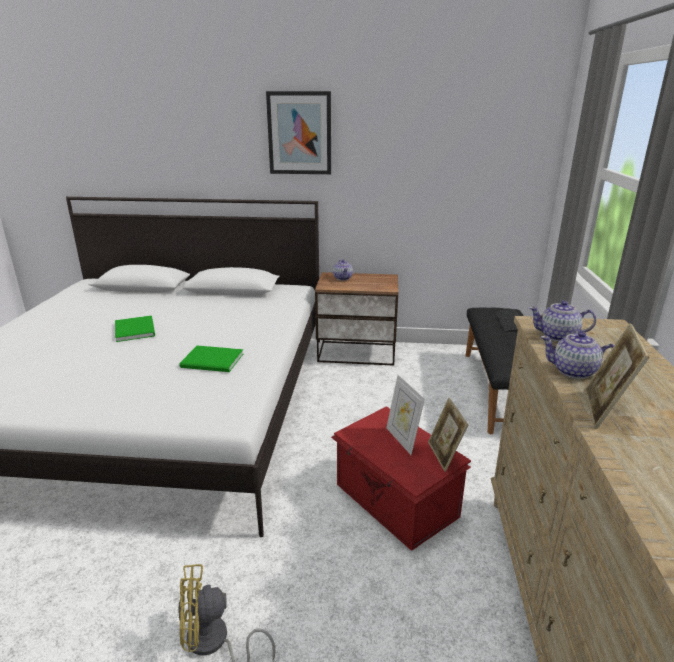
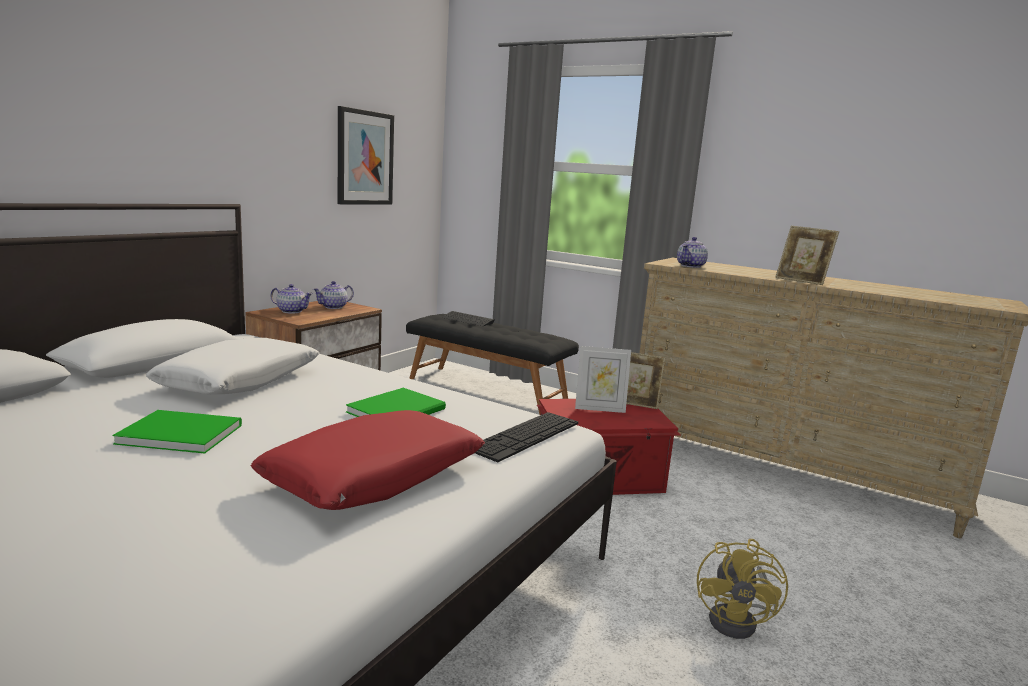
camera: 65 degrees left, 10 degrees down
(110, 384) = (374, 477): none -> red pillow
(201, 409) = (525, 435): none -> keyboard
(221, 314) = (240, 381): none -> white pillow
(299, 133) = (203, 102): picture -> picture (365, 158)
(574, 371) = (748, 274): teapot -> teapot (334, 307)

